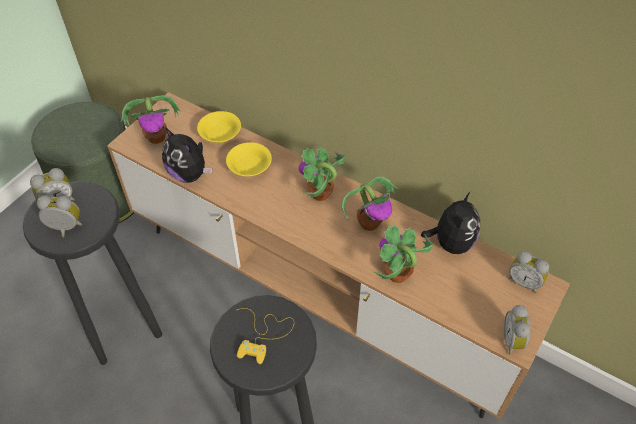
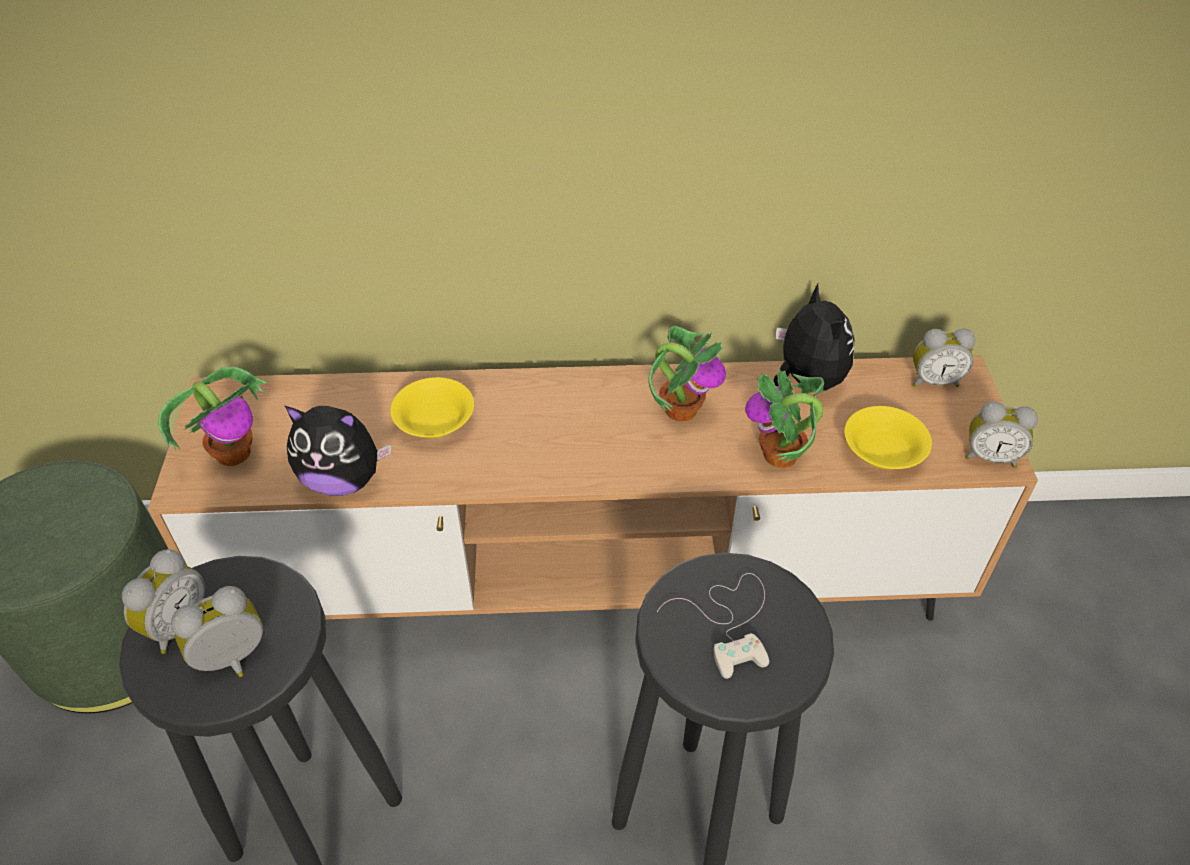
camera: 35 degrees left, 5 degrees down
(220, 135) = (344, 399): yellow bowl -> yellow bowl (883, 453)
(264, 334) = (729, 622): yellow game controller -> white game controller
(320, 194) = (577, 407): potted plant -> none
(513, 340) = (990, 456): alarm clock -> alarm clock turned 45 degrees counterclockwise

